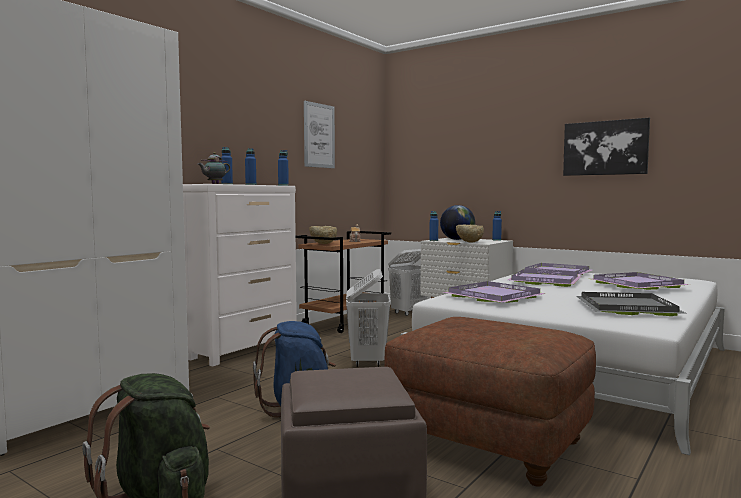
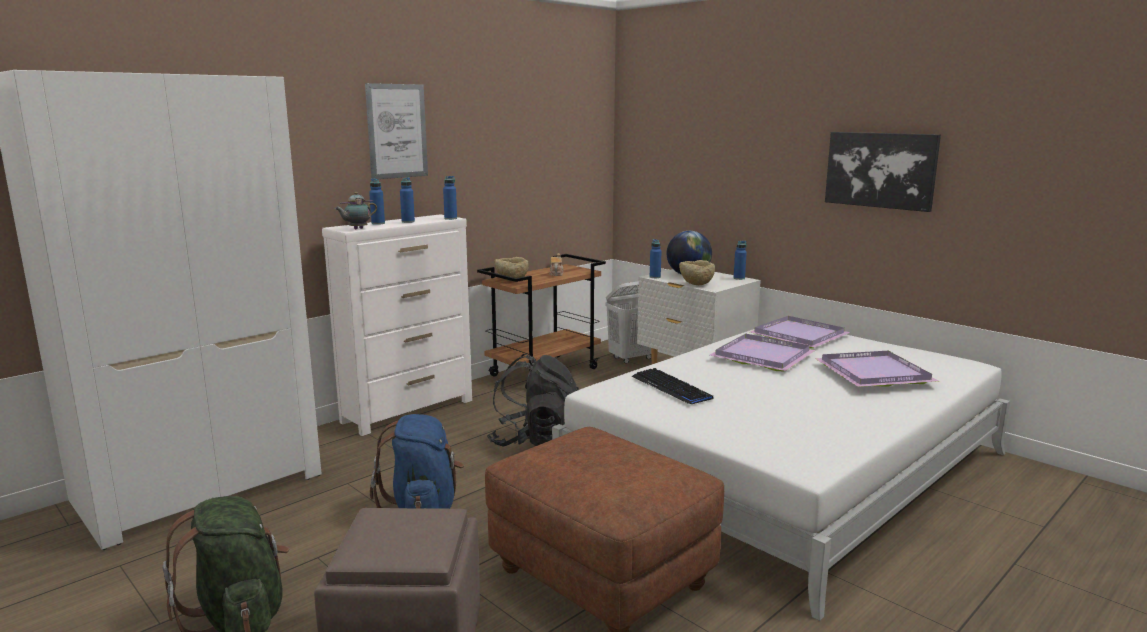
camera: 10 degrees right, 10 degrees up
(319, 135) = (512, 139): picture -> picture (397, 131)
(367, 362) = (535, 442): white laundry basket -> black backpack
(496, 296) = (671, 388): purple tray -> keyboard
(628, 308) = (814, 425): grey tray -> none

